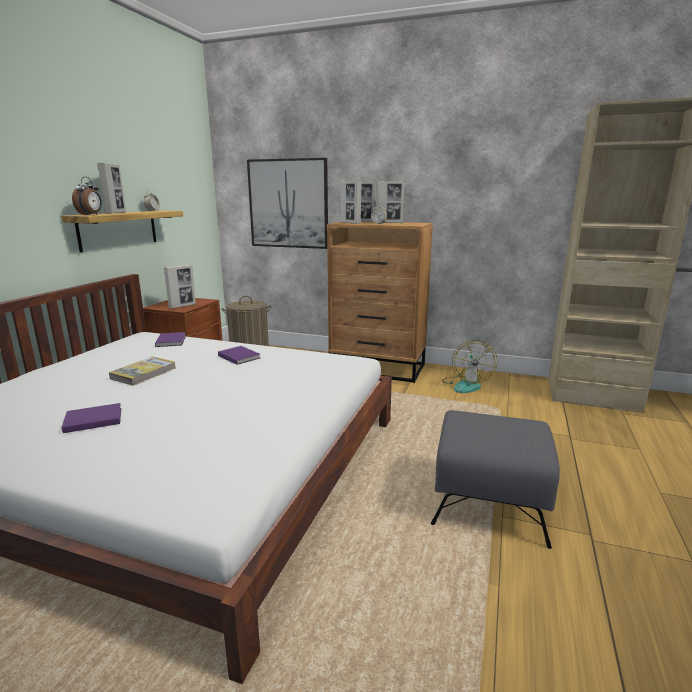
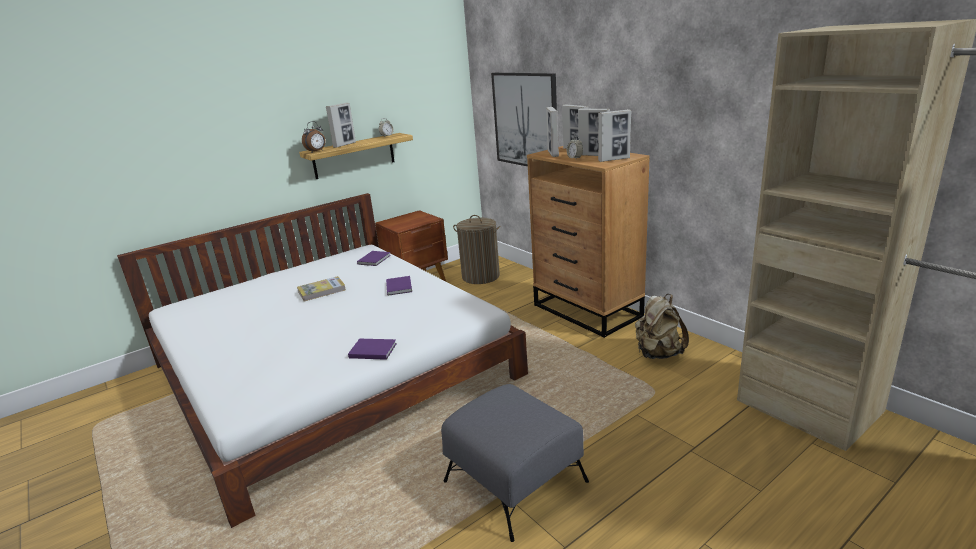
camera: 35 degrees right, 5 degrees up
(92, 420) = (252, 326): purple book -> purple book (372, 350)
(182, 306) = (405, 224): picture frame -> picture frame (614, 159)
(466, 385) = (658, 354): fan -> beige backpack

